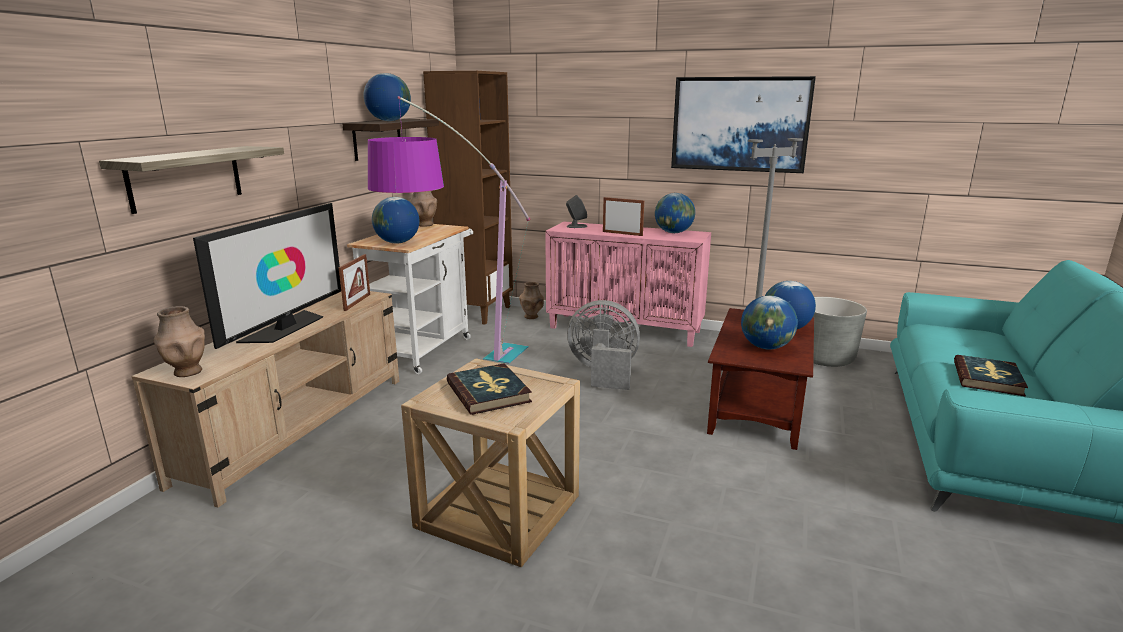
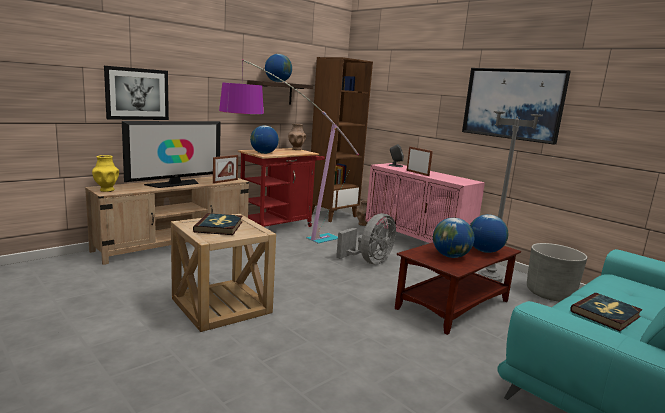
camera: 25 degrees right, 5 degrees down
(185, 178) = (137, 94): shelf -> picture
(187, 372) = (106, 190): brown vase -> yellow vase
(424, 348) = (279, 225): white cart -> red cart
(603, 373) = (369, 261): grey fan -> grey fan turned 90 degrees clockwise
(673, 232) = (455, 178): globe -> none

